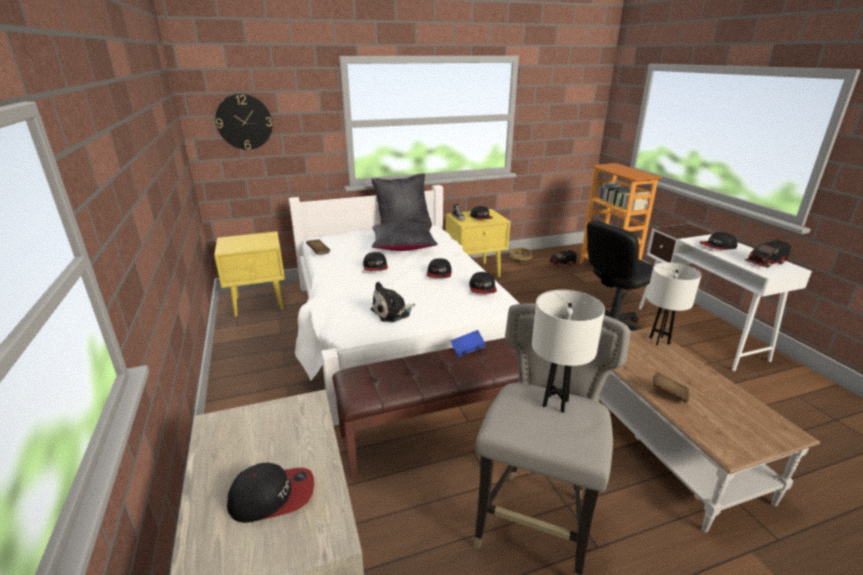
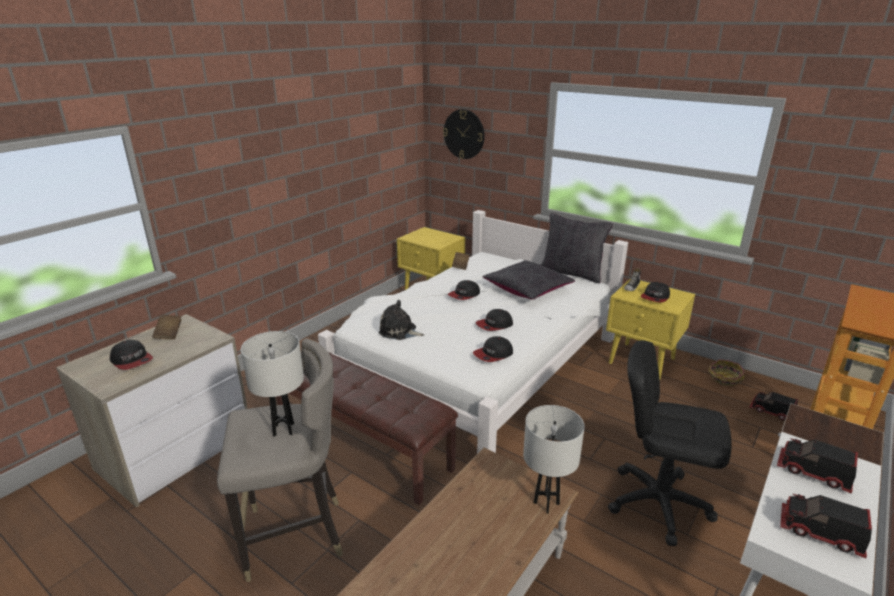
camera: 55 degrees right, 0 degrees up
(467, 350) = (390, 387): blue book -> none
(668, 394) = (434, 529): brown book -> brown book (169, 333)
(717, 246) = (813, 473): cap -> toy truck

